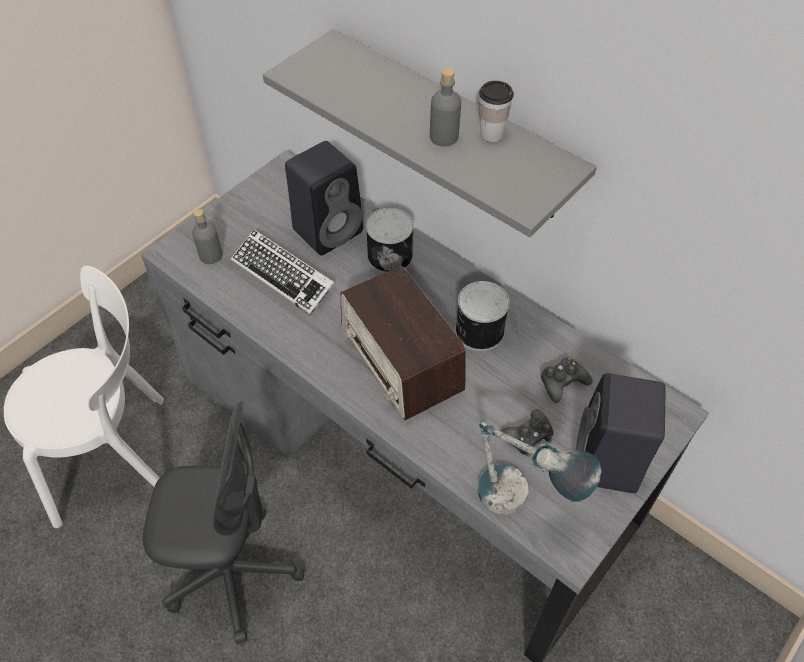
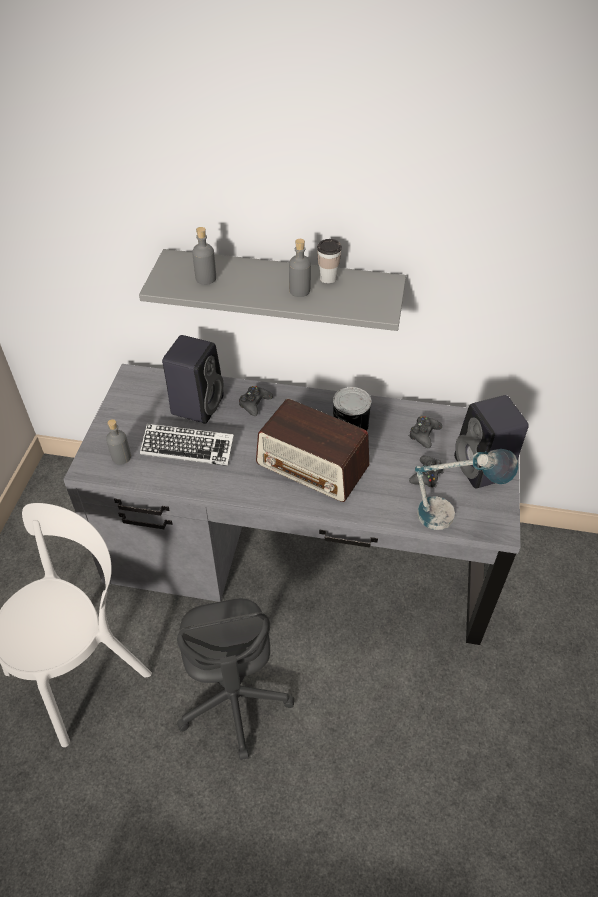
camera: 30 degrees left, 5 degrees down
(234, 573) = (234, 701): grey office chair -> grey office chair turned 105 degrees clockwise
(349, 81) = (206, 278): none -> grey bottle
(390, 255) = (254, 403): can -> black game controller

